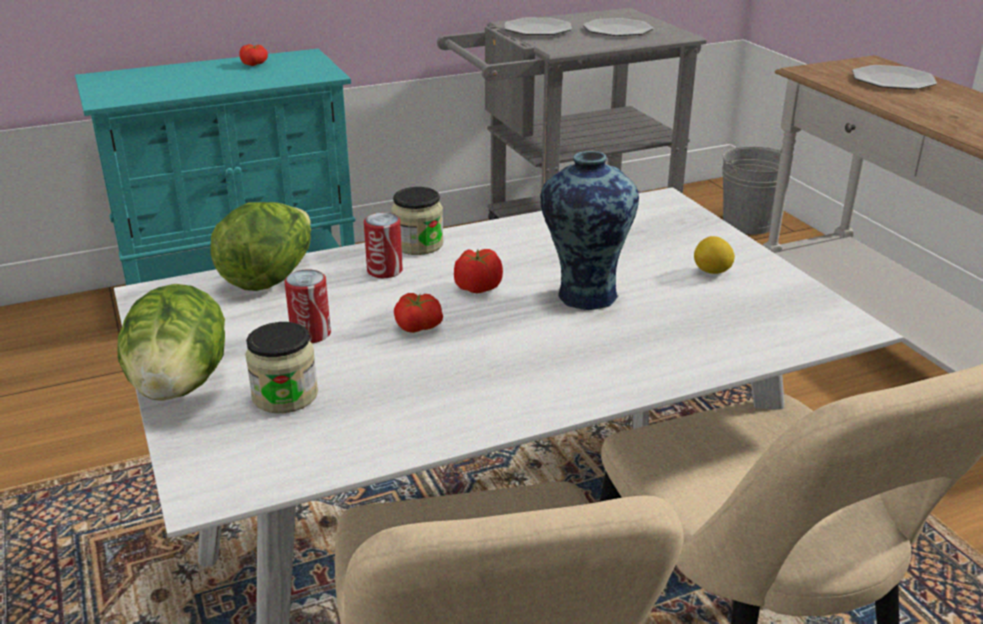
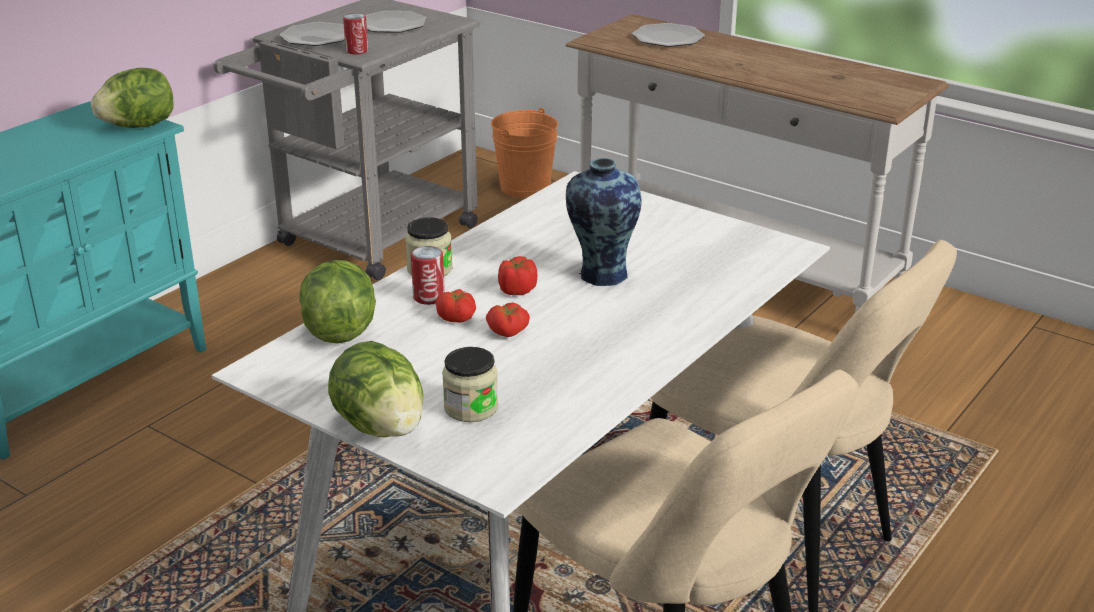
camera: 30 degrees left, 0 degrees up
(255, 64) = (56, 129): tomato -> tomato (457, 317)
(311, 334) = (432, 360): can -> can (357, 51)
(316, 72) = (139, 126): none -> lettuce
(712, 272) = (671, 233): lemon -> none
(748, 223) = (525, 187): grey bucket -> orange bucket

